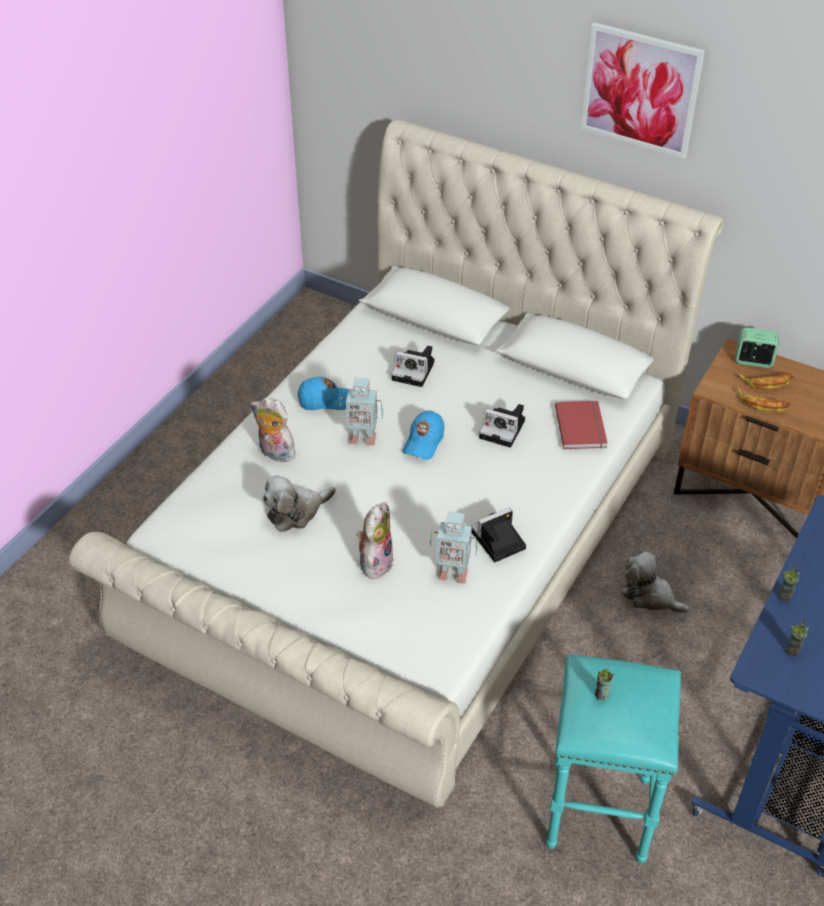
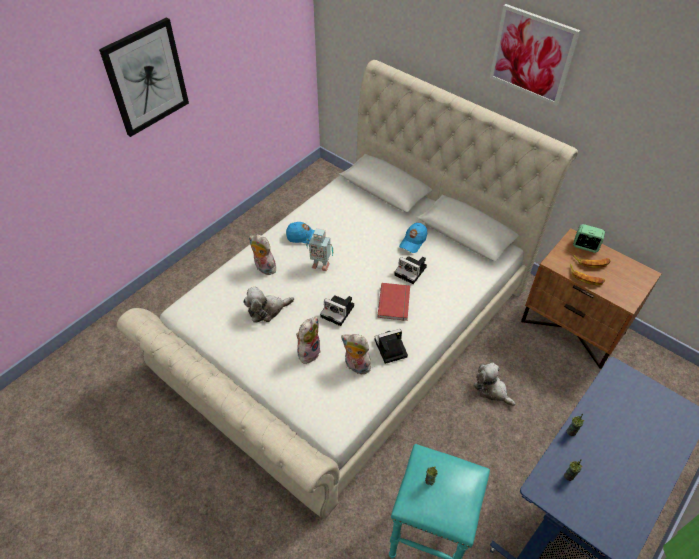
camera: 10 degrees right, 5 degrees up
(69, 176) = (146, 77): none -> picture
(415, 371) = (364, 224): camera -> camera (339, 311)
(423, 442) = (358, 273): blue cap -> blue cap (413, 241)
(452, 572) = (356, 366): toy robot -> plush toy
(582, 426) = (463, 276): red book -> red book (395, 302)

